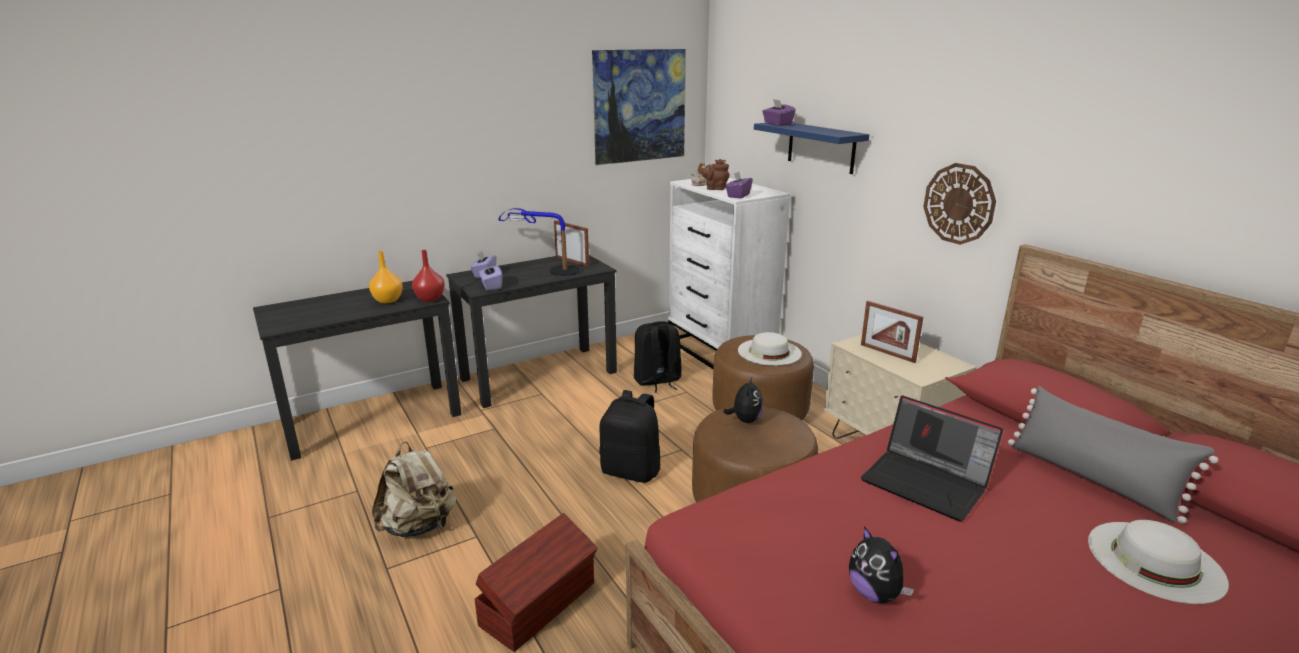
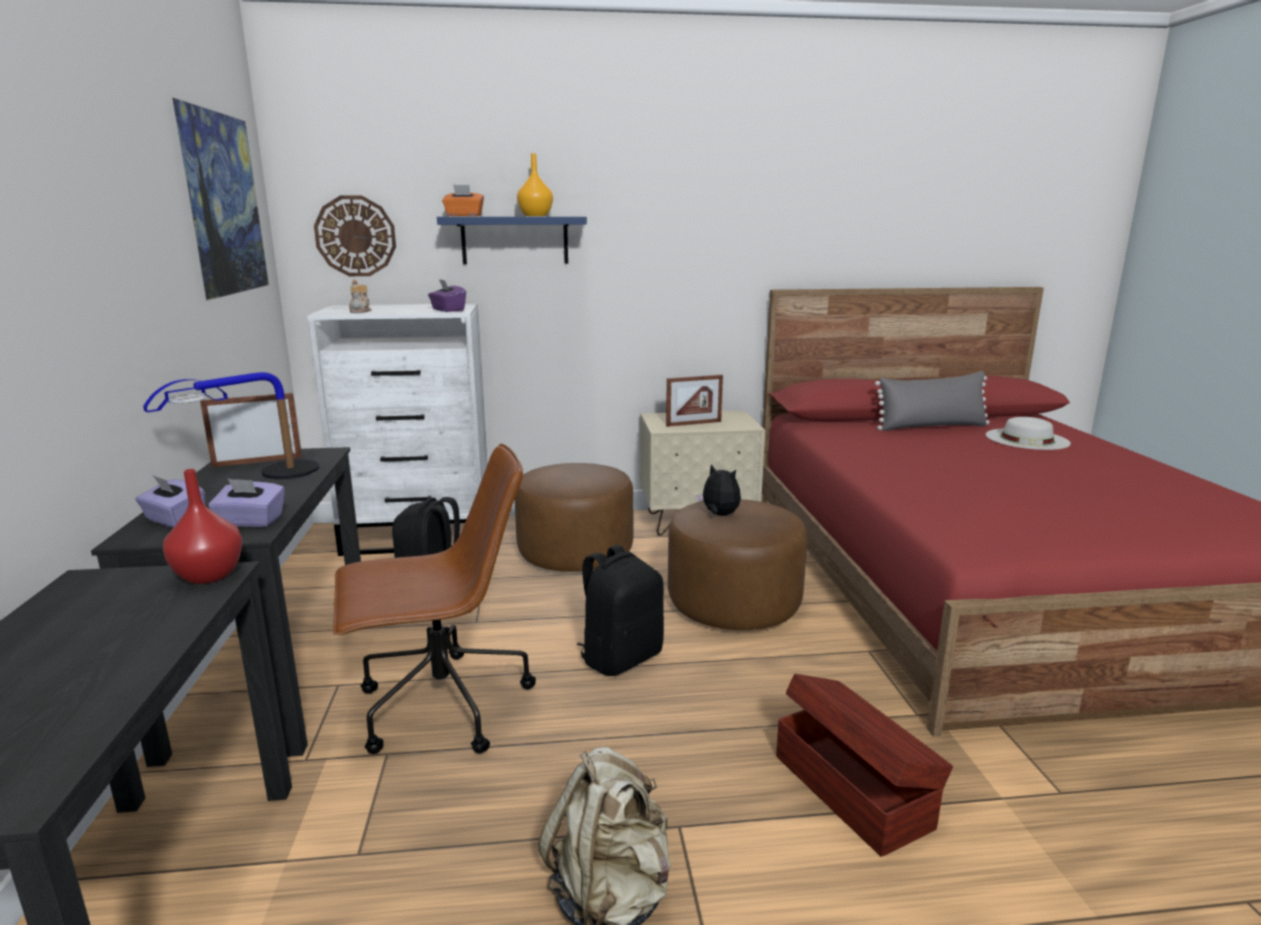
camera: 65 degrees left, 5 degrees down
(388, 300) = (127, 618): orange vase -> orange vase (535, 216)
(540, 428) = (440, 706): none -> brown office chair
(714, 188) = (394, 311): brown teapot -> none
(769, 352) = (584, 473): white hat -> none
(777, 124) = (464, 216): purple tissue box -> orange tissue box
(875, 593) = (1077, 506): plush toy -> none
(927, 483) = (930, 459): laptop -> none
(959, 203) = (700, 269): wall clock -> wall clock (355, 236)

